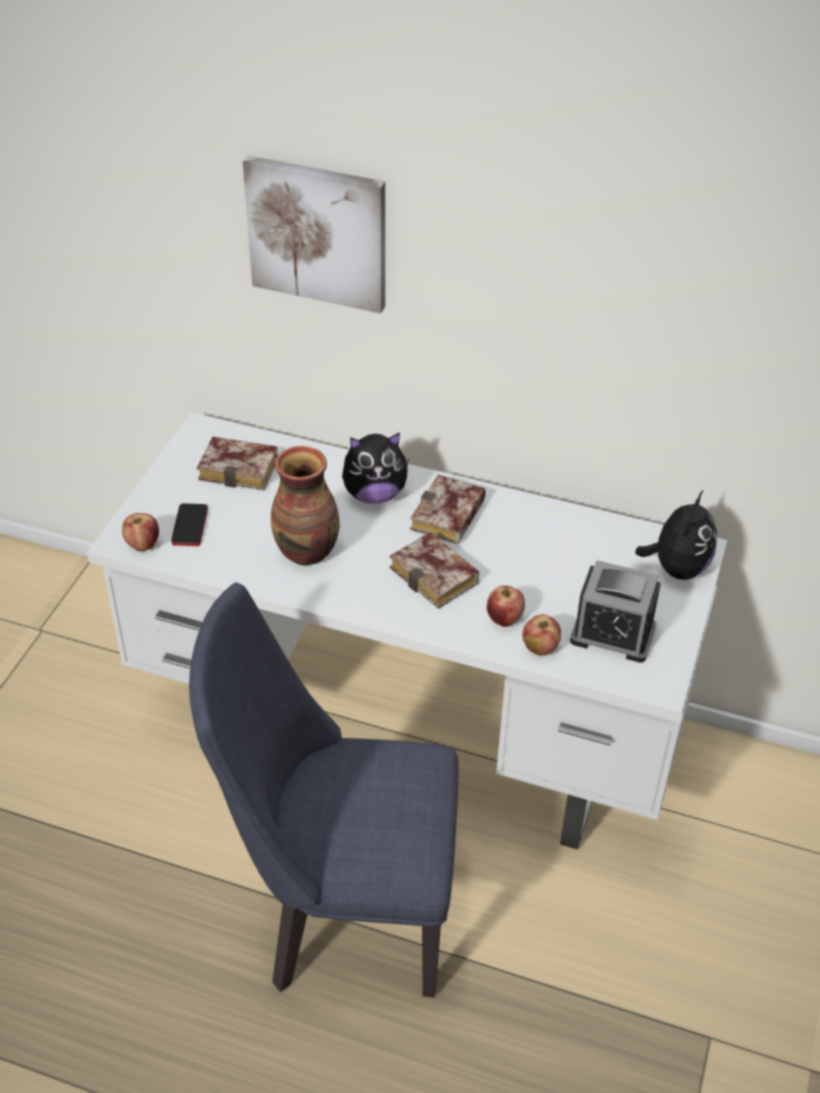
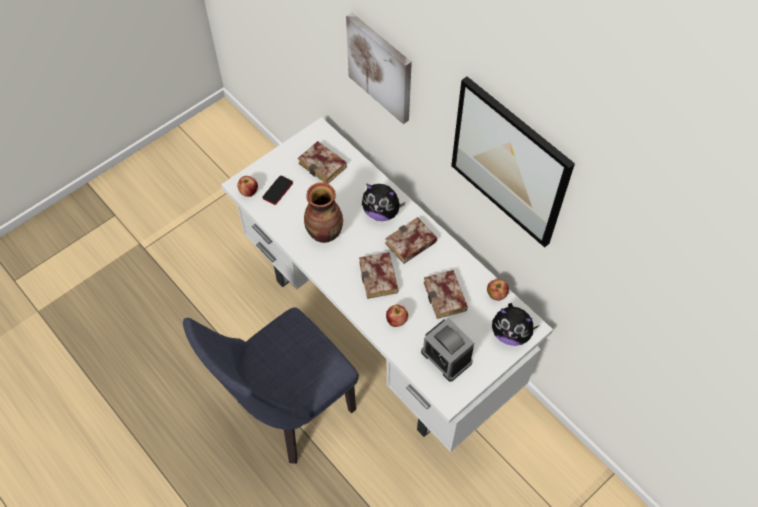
camera: 30 degrees right, 15 degrees up
(342, 916) = (288, 412): blue chair -> blue chair turned 75 degrees counterclockwise
(540, 648) = (403, 347): apple -> apple (496, 295)
(553, 561) = (447, 298): none -> book
(605, 262) = (509, 162): none -> picture
(677, 568) = (510, 333): plush toy -> plush toy turned 60 degrees clockwise

